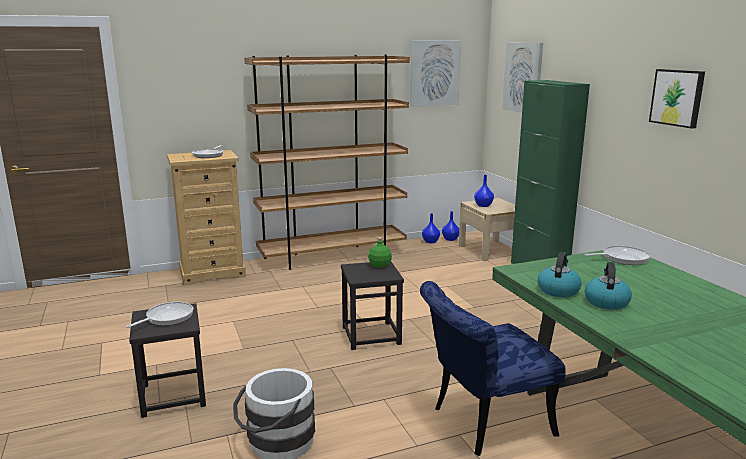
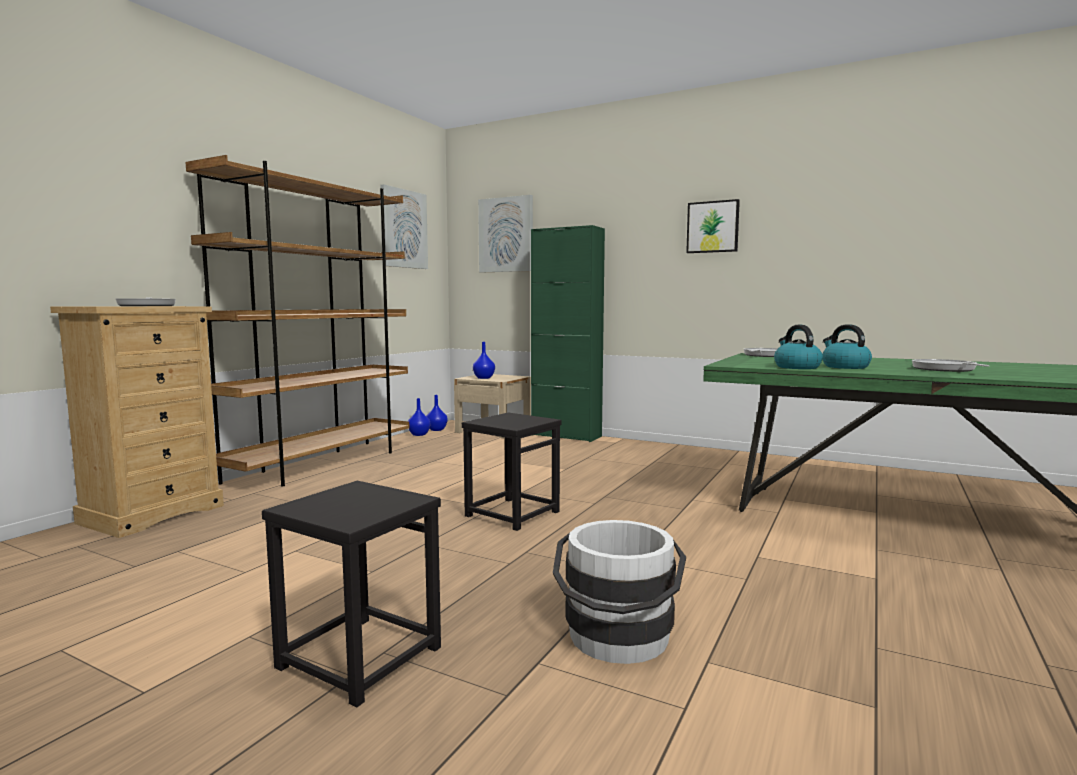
camera: 40 degrees left, 10 degrees down
(167, 318) = (352, 500): frying pan -> frying pan (945, 369)
(380, 265) = (509, 416): green bottle -> none
(483, 422) = (754, 541): blue chair -> none

